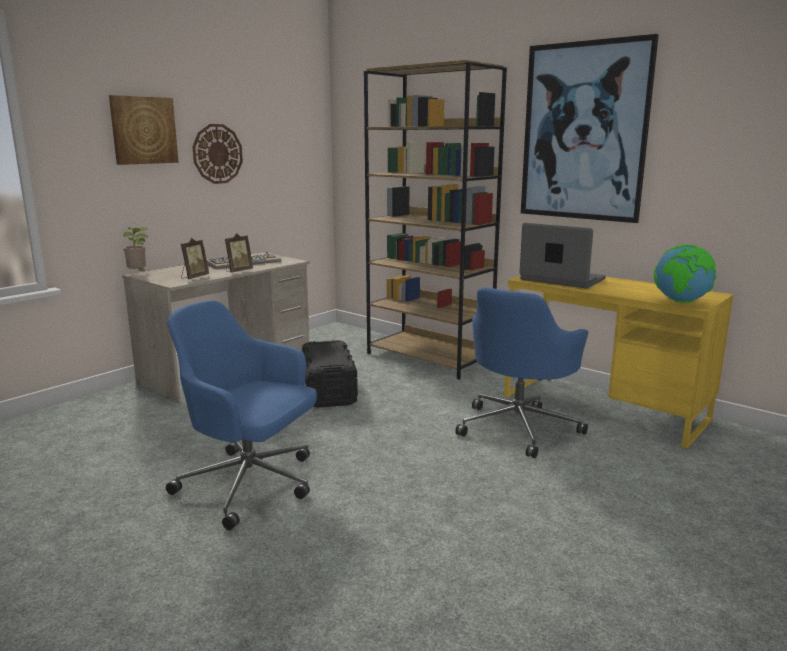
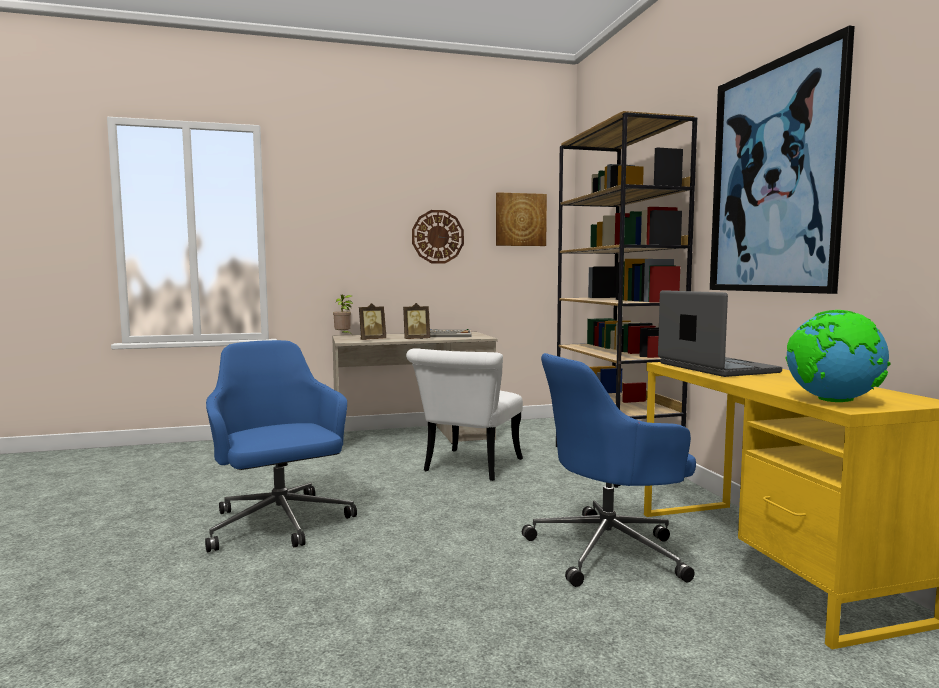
camera: 35 degrees right, 10 degrees down
(143, 130) = (366, 214): picture -> picture (520, 220)
(328, 389) = (468, 468): black storage box -> white chair

